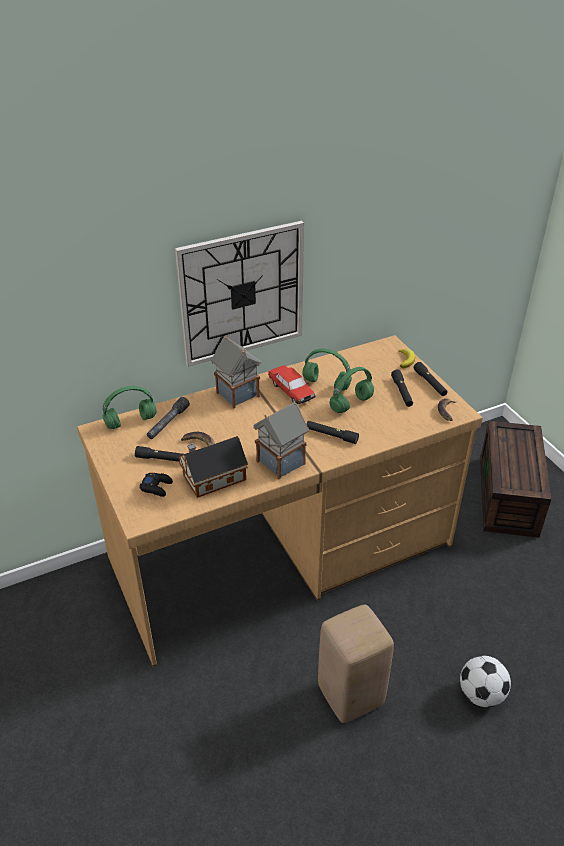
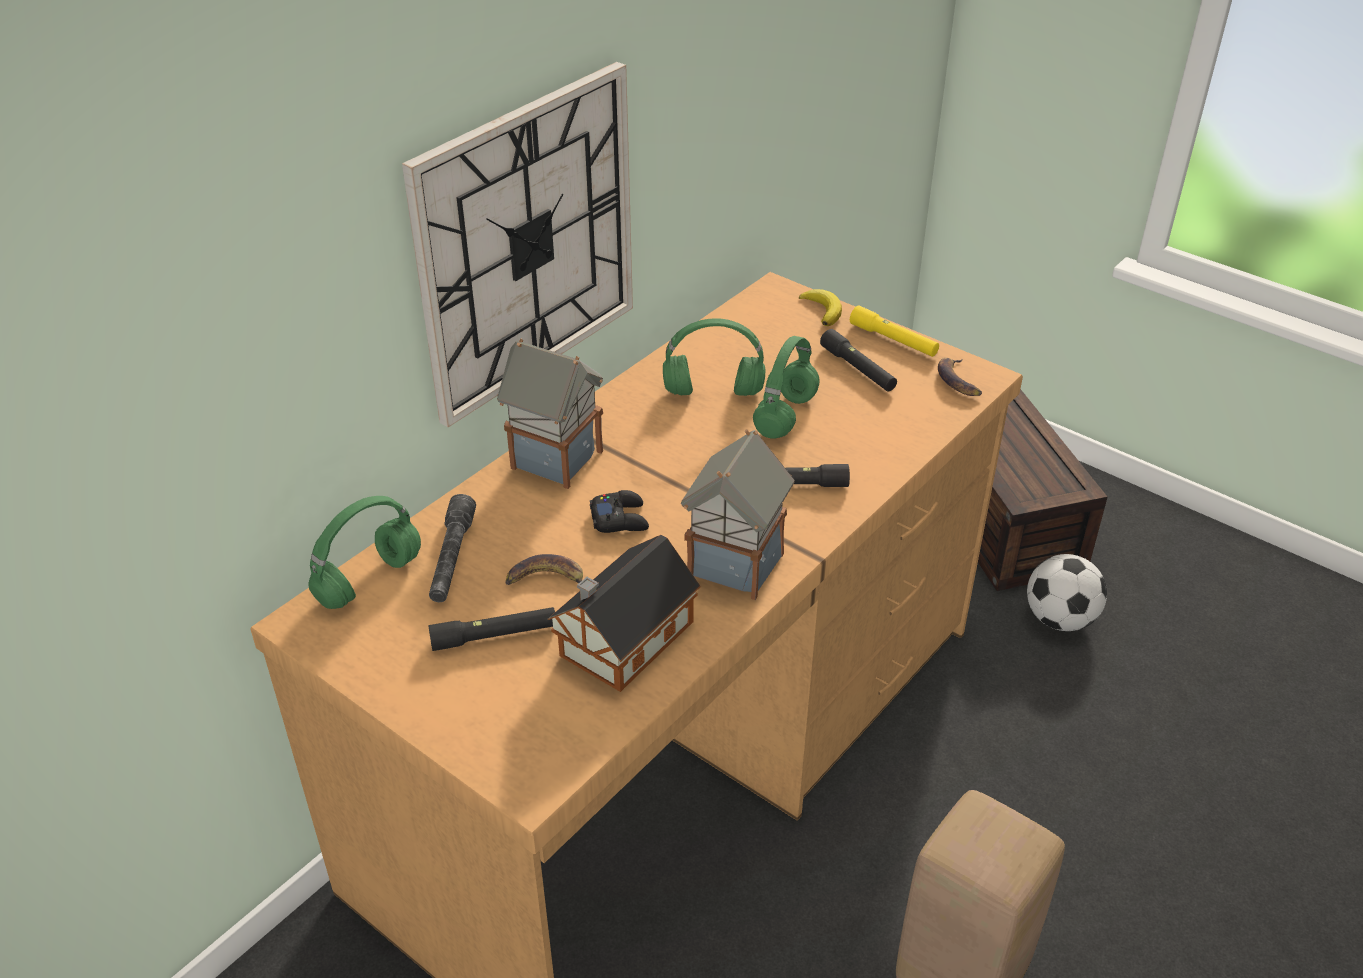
camera: 25 degrees left, 0 degrees up
(156, 487) = (520, 698): black game controller -> black game controller (620, 519)
(291, 390) = (656, 423): toy car -> none
(430, 383) = (893, 340): black flashlight -> yellow flashlight
(481, 694) = (1165, 877): football -> football (1059, 619)

